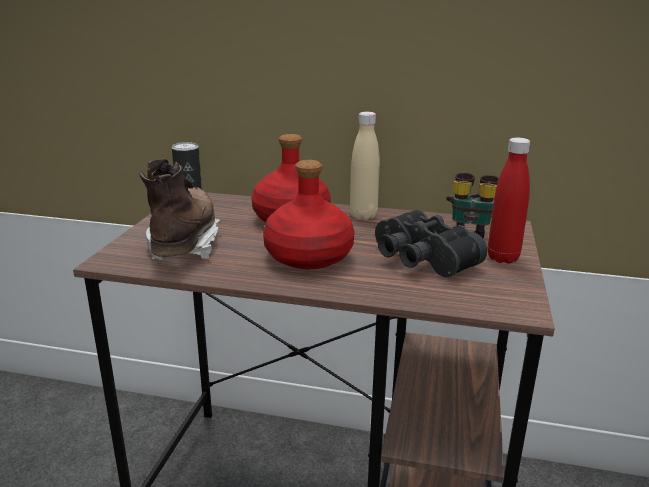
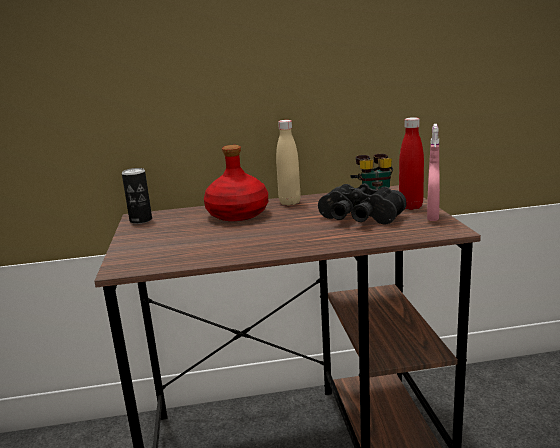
camera: 20 degrees left, 5 degrees down
(184, 243) = (171, 245): brown boot -> none
(308, 257) = (279, 233): red bottle -> none
(516, 281) = (432, 217): none -> pink spray bottle

